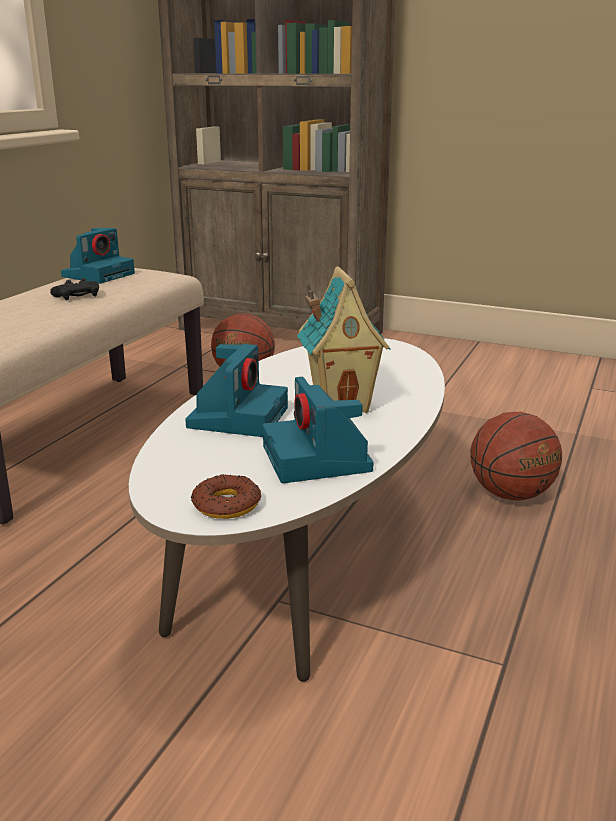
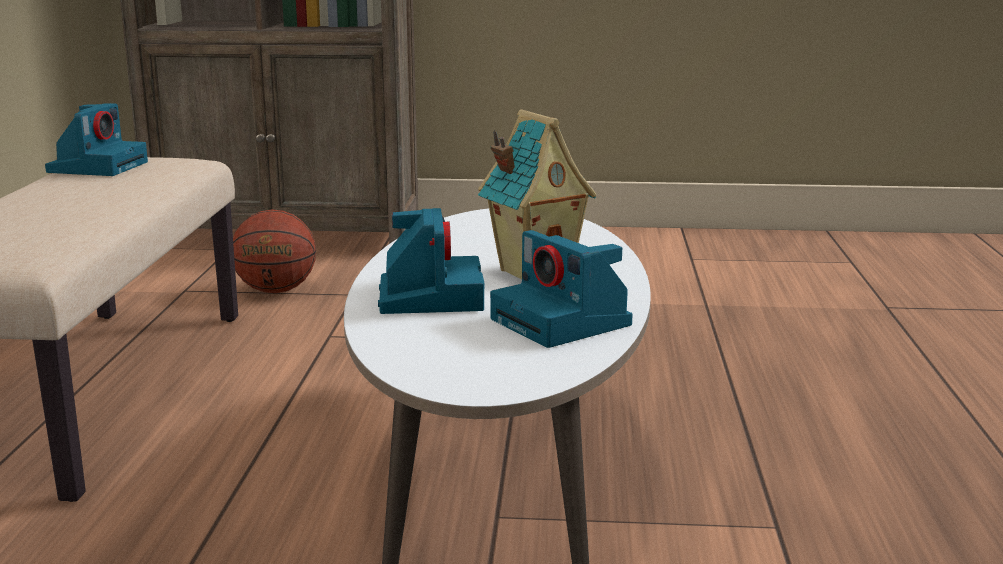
camera: 20 degrees left, 5 degrees down
(77, 296) = (100, 191): black game controller -> none
(226, 504) = (509, 374): donut -> none
(510, 494) = (678, 372): basketball -> none

